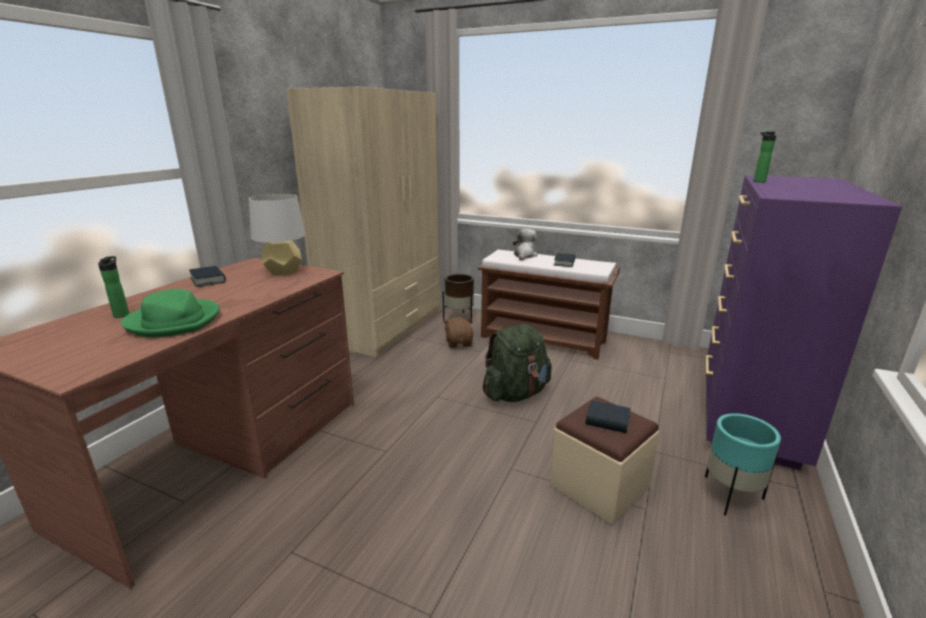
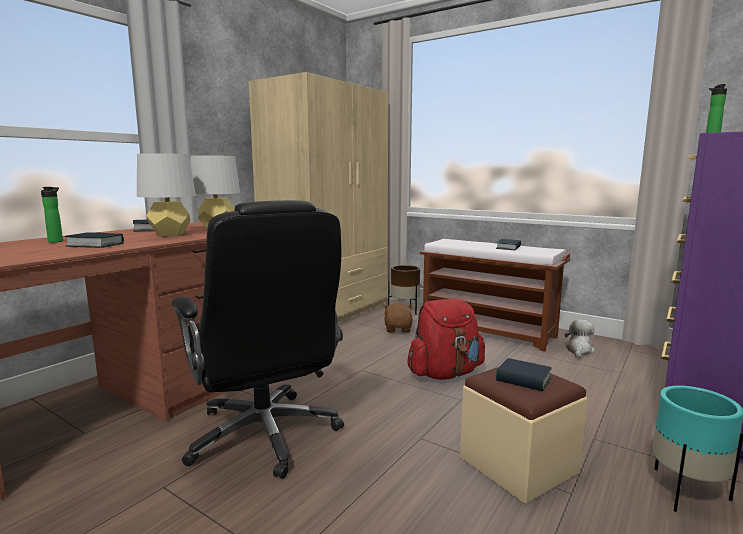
camera: 10 degrees right, 10 degrees down
(175, 321) = (95, 245): green hat -> book
(242, 292) = (170, 235): none -> grey table lamp
(368, 483) = (265, 436): none -> black office chair
(516, 393) = (445, 374): green backpack -> red backpack
(524, 255) = (469, 242): plush toy -> plush toy (579, 350)

